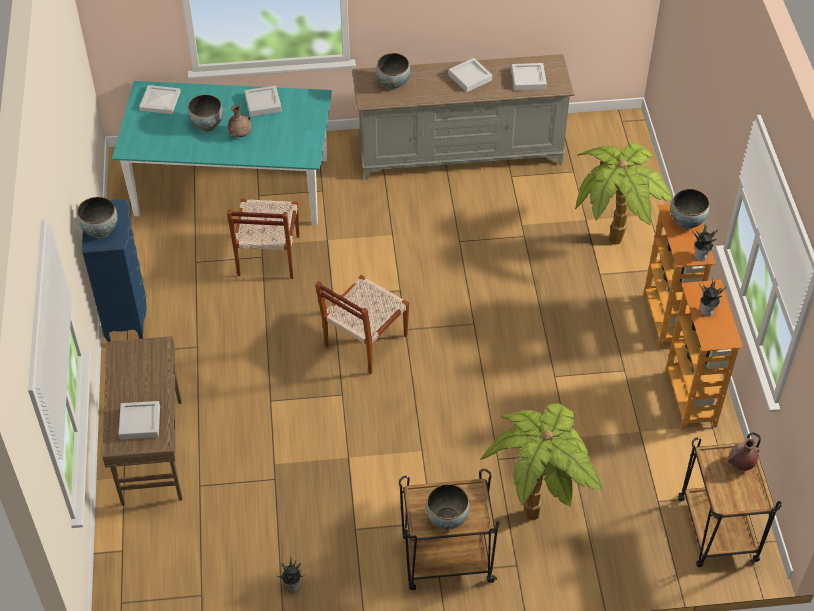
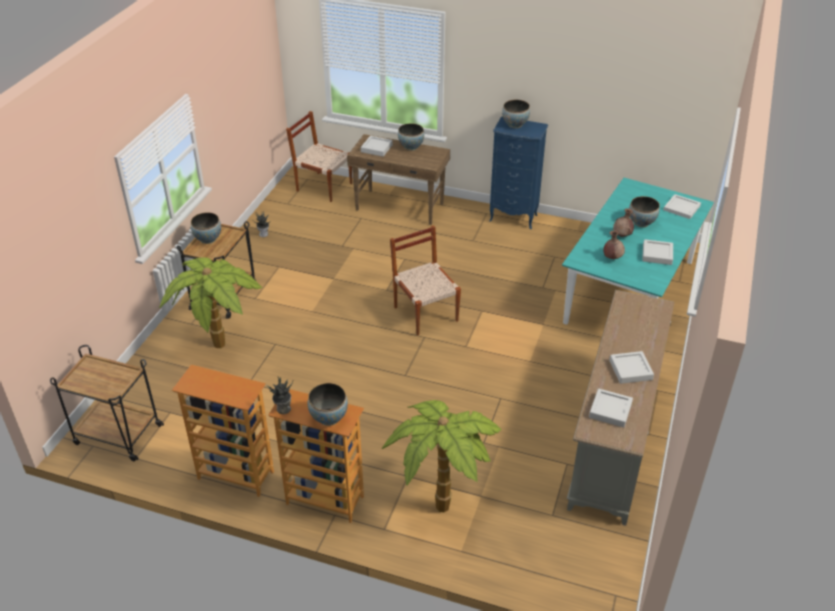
camera: 115 degrees right, 10 degrees down
(268, 258) = (539, 290): chair -> chair (323, 187)
(393, 84) = (641, 318): bowl -> bowl (411, 147)
(707, 311) = (223, 385): potted plant -> none
(740, 464) = (107, 387): brown vase -> brown vase (612, 257)

